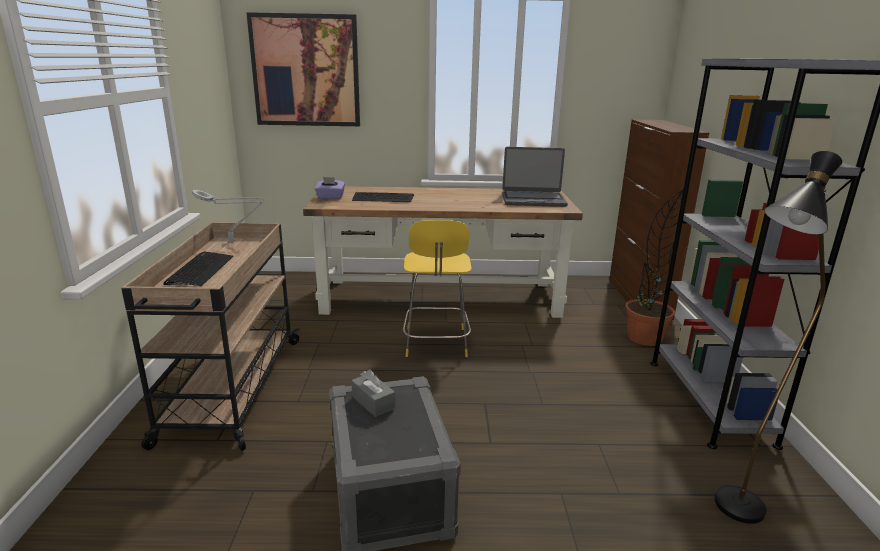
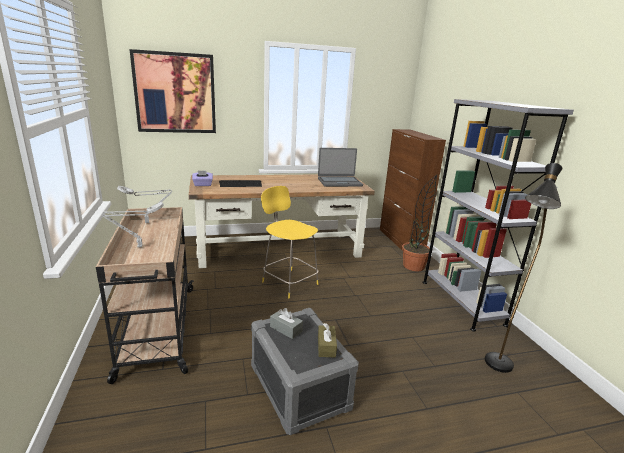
camera: 15 degrees left, 0 degrees up
(200, 270) = (137, 246): keyboard -> grey table lamp
(420, 434) = (326, 346): none -> brown tissue box
(436, 344) = (288, 282): yellow chair -> yellow chair turned 150 degrees clockwise

